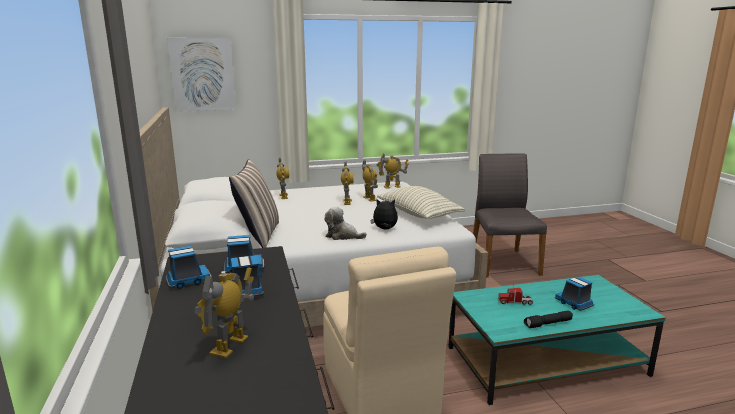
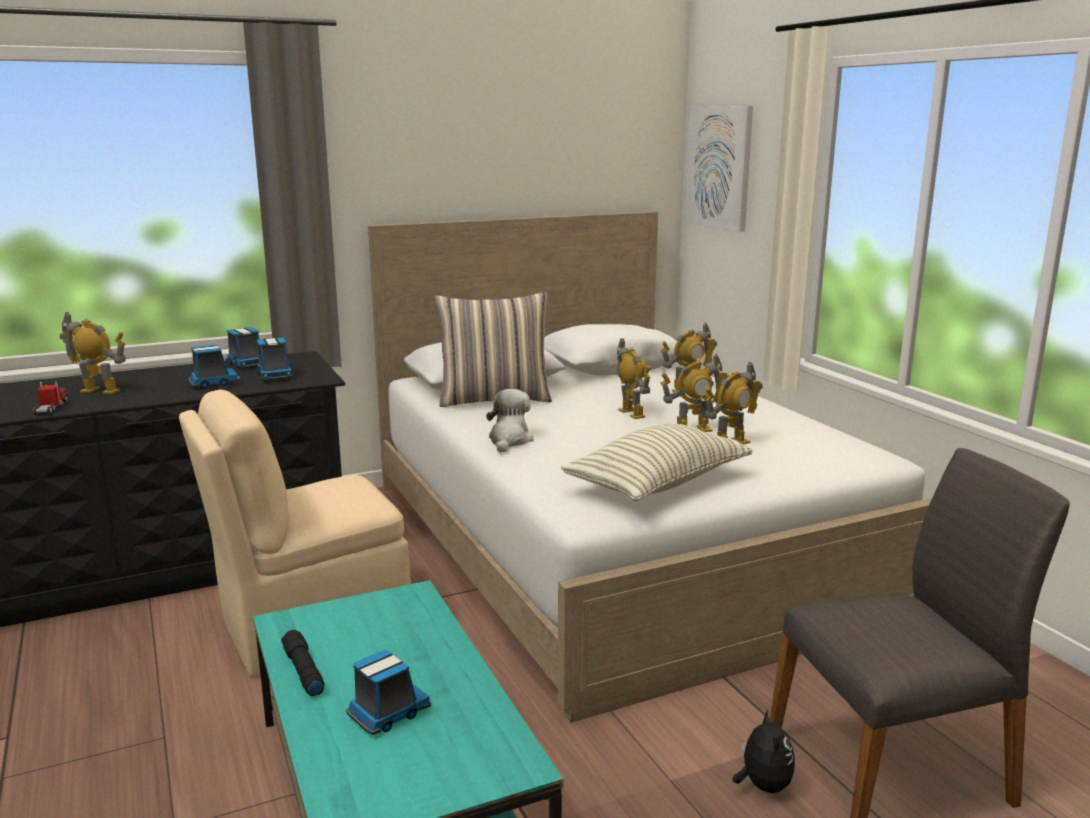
camera: 80 degrees right, 0 degrees up
(385, 229) = (554, 464): plush toy -> plush toy (762, 785)
(392, 187) = (841, 455): toy robot -> toy robot (631, 413)
(515, 302) = (392, 641): toy truck -> toy truck (51, 408)

